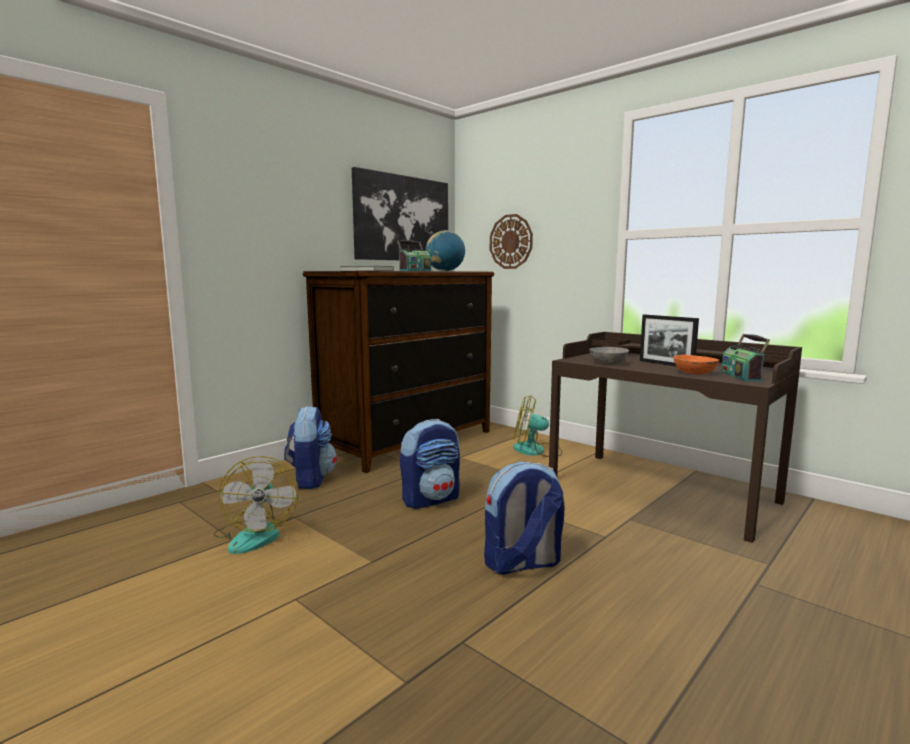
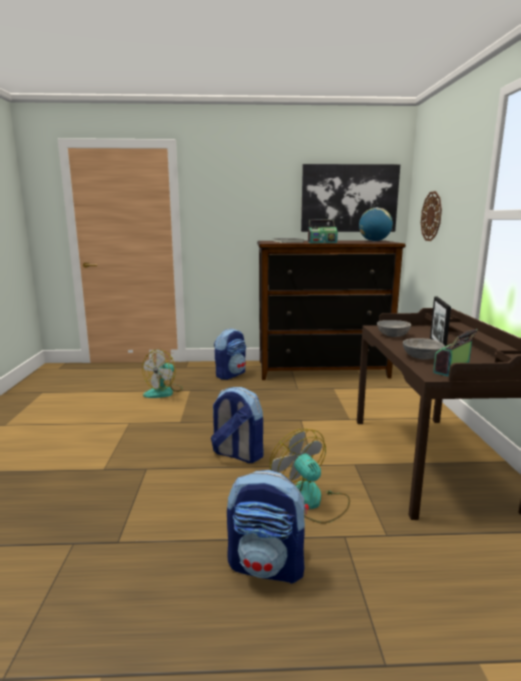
camera: 45 degrees right, 5 degrees up
(431, 499) = (264, 405): backpack -> backpack (267, 566)
(536, 451) = (395, 401): fan -> fan (312, 502)
(694, 373) = (421, 357): orange bowl -> grey bowl

